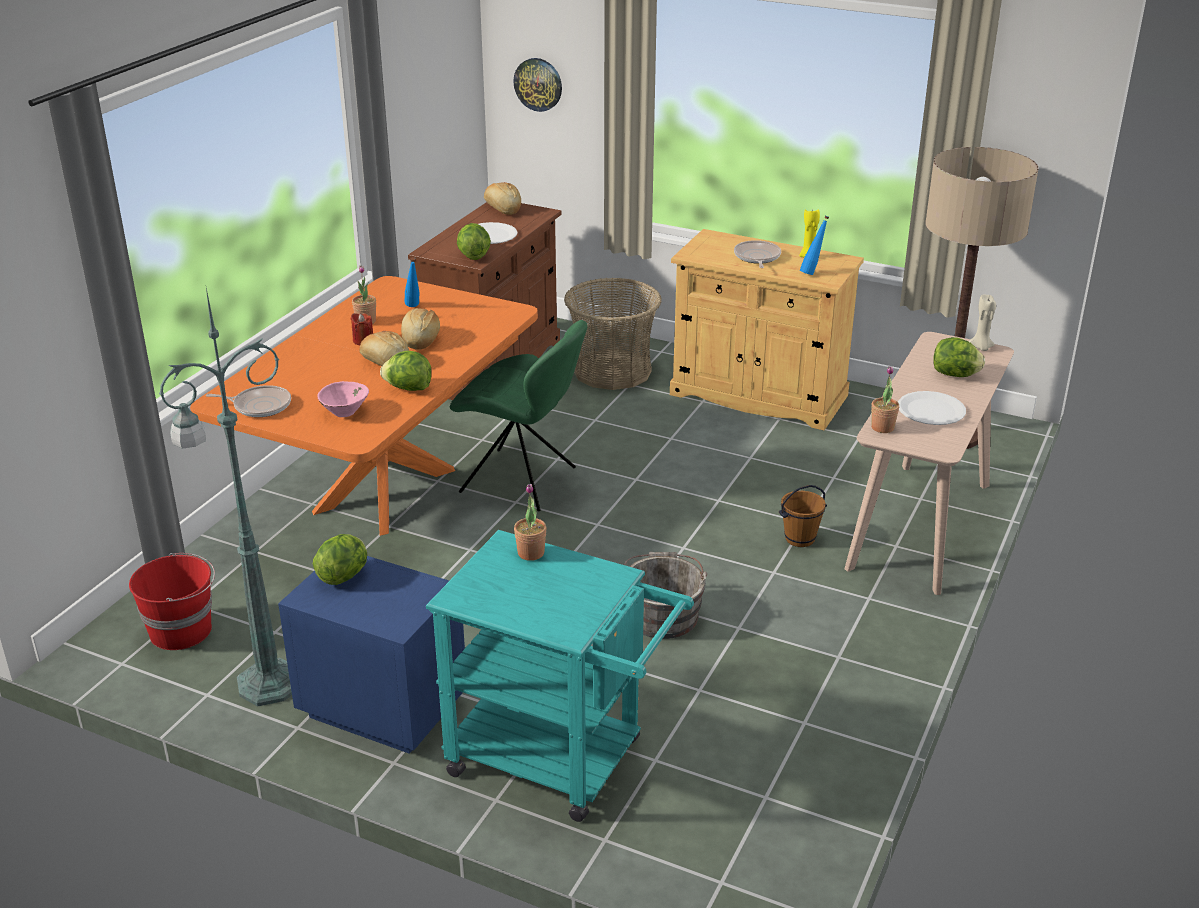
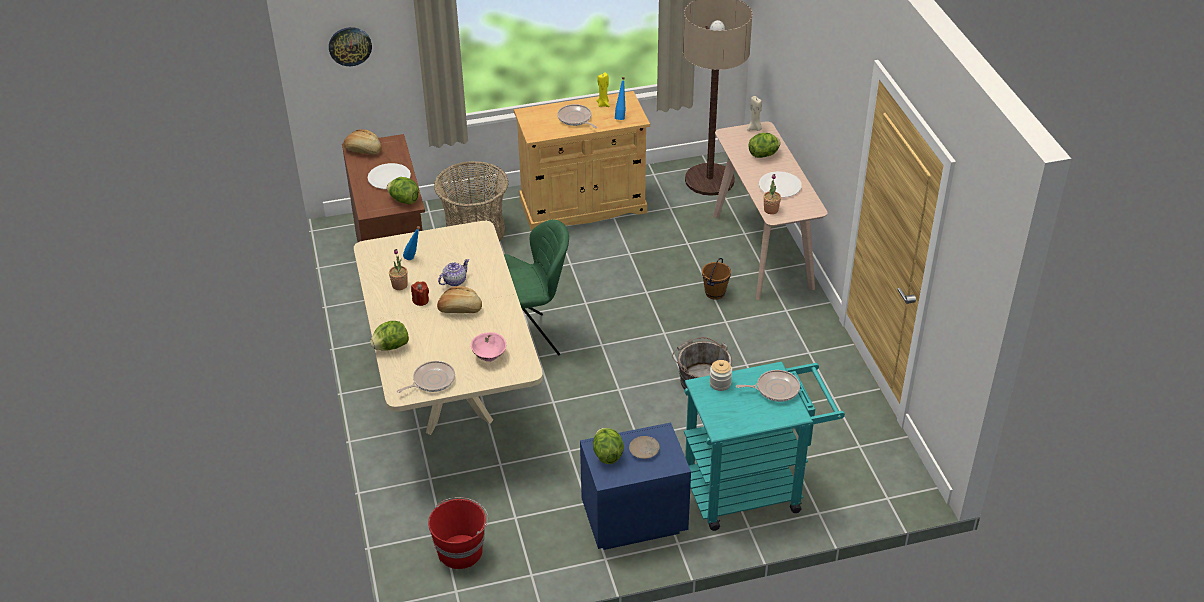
camera: 40 degrees left, 10 degrees up
(266, 684) = (555, 548): green floor lamp -> none
(387, 490) = (452, 393): orange dining table -> beige dining table
(388, 594) = (644, 450): none -> beige plate
(408, 388) = (500, 319): lettuce -> lettuce (391, 347)
(420, 339) = (454, 281): bread -> teapot
(531, 553) = (720, 383): potted plant -> jar
(586, 592) = (775, 389): none -> frying pan

